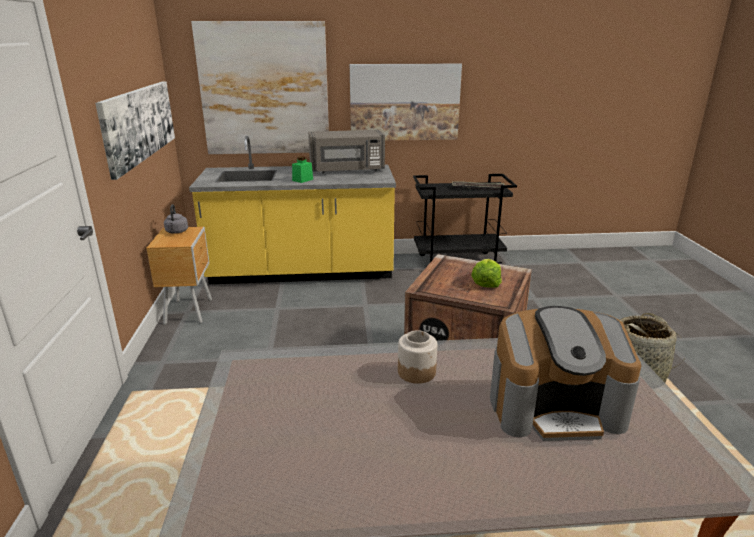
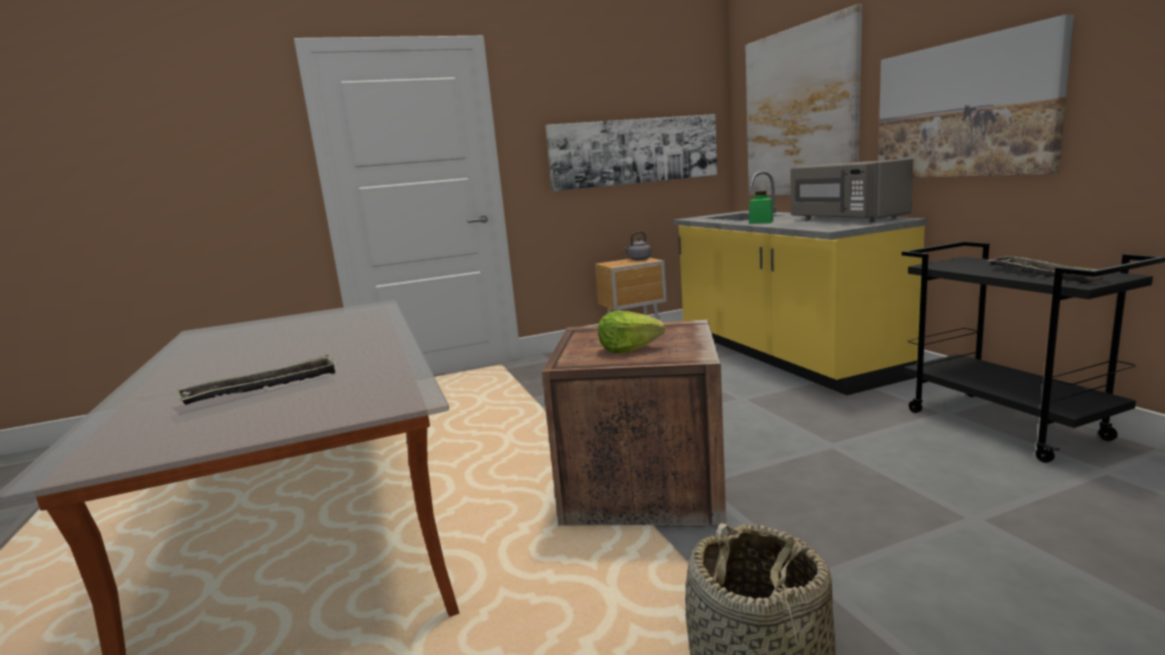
camera: 75 degrees right, 10 degrees down
(416, 372) = (349, 340): jar -> none
(555, 407) = (263, 387): coffee machine -> tray

